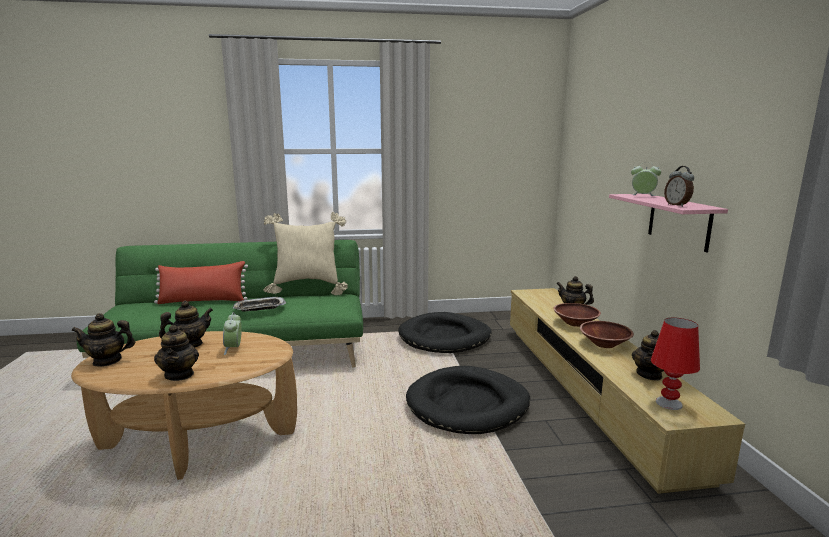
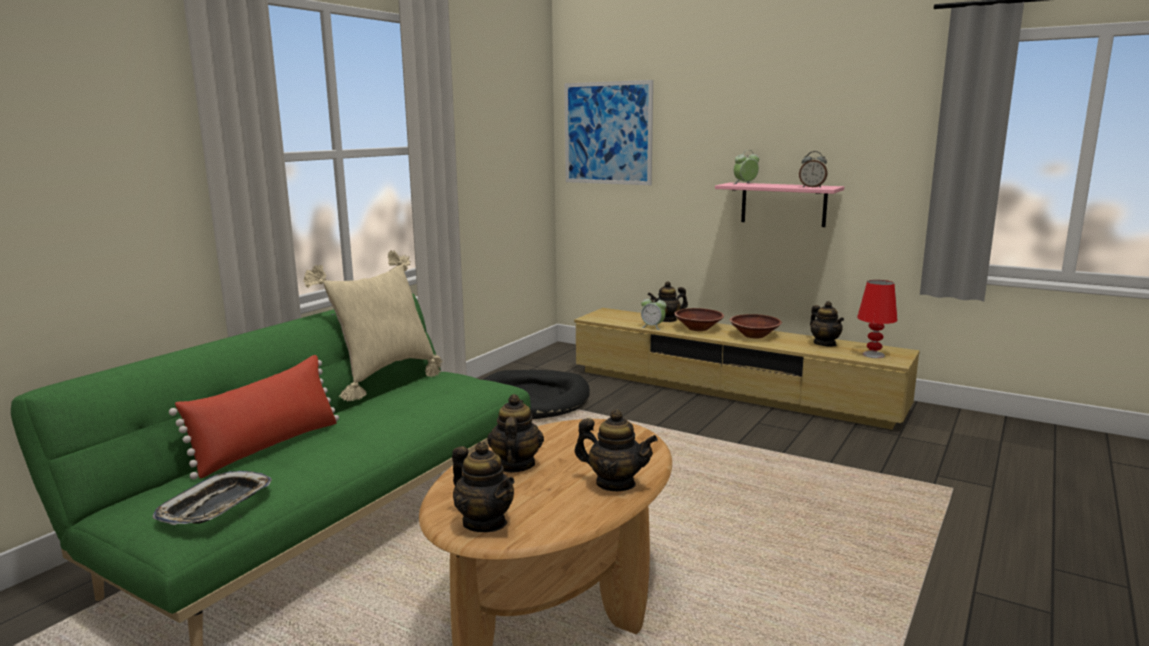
camera: 50 degrees left, 0 degrees up
(107, 361) = (485, 522): teapot -> teapot turned 75 degrees counterclockwise
(234, 349) = (574, 444): alarm clock -> alarm clock (653, 327)
(259, 308) = (395, 419): tray -> tray (216, 506)
(468, 404) = (689, 439): black dog bed -> none
(584, 143) = (607, 133): none -> picture

